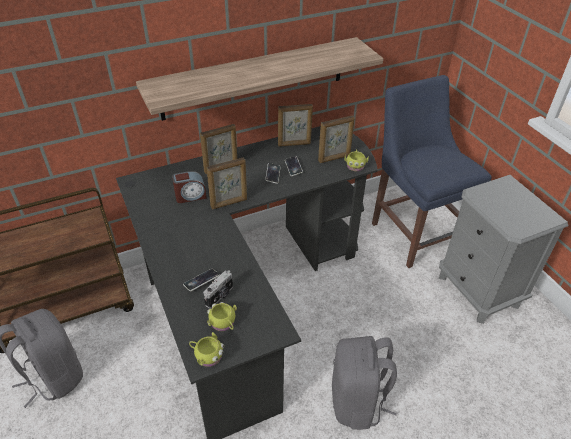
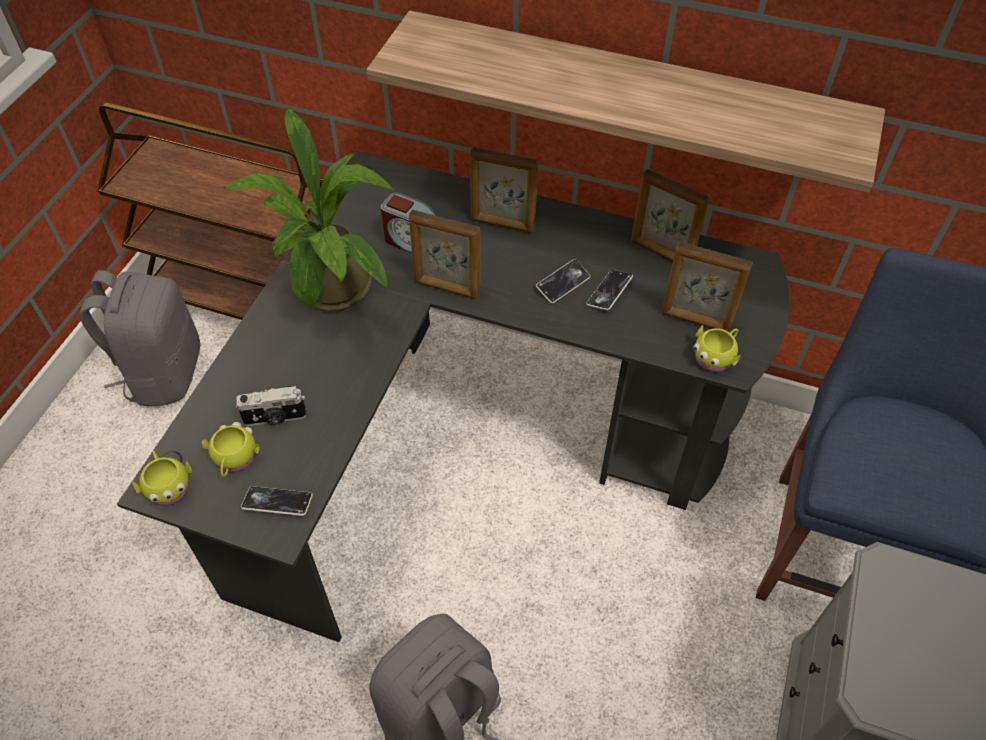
camera: 45 degrees right, 10 degrees up
(182, 235) = (333, 295): none -> potted plant
(201, 281) = (279, 379): phone -> phone (278, 503)

